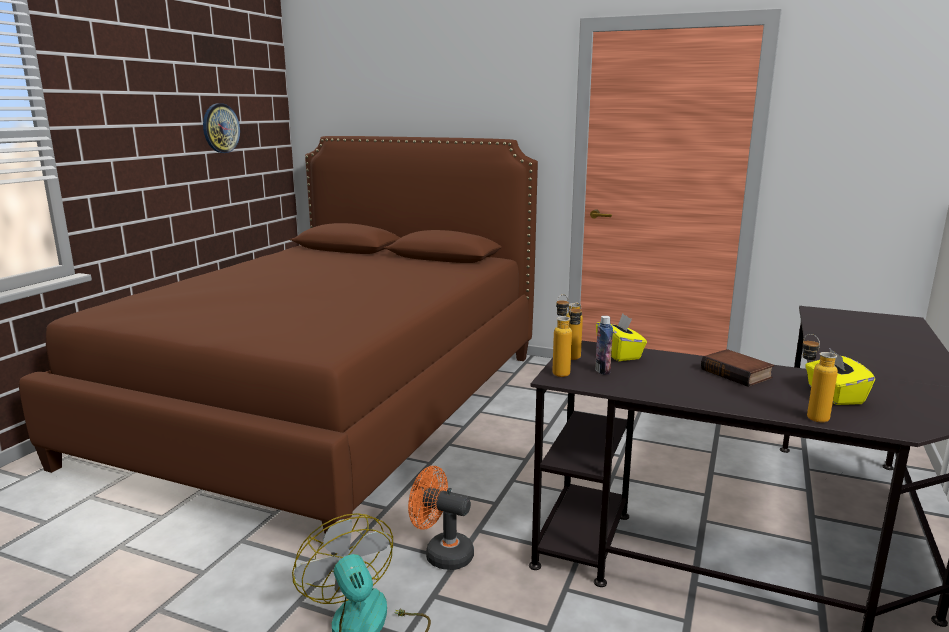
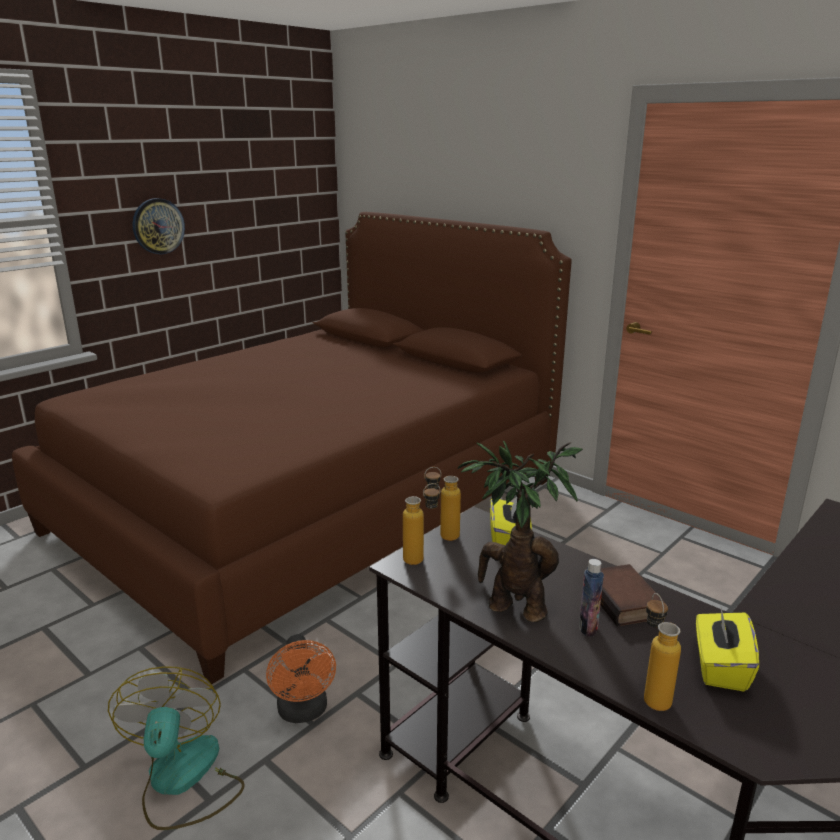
camera: 20 degrees right, 5 degrees up
(220, 128) = (250, 204): wall clock -> wall clock (158, 226)
(442, 553) = (304, 712): orange fan -> orange fan turned 150 degrees counterclockwise
(602, 371) = (464, 564): bottle -> bottle (588, 627)
(665, 387) = (511, 605): none -> potted plant

